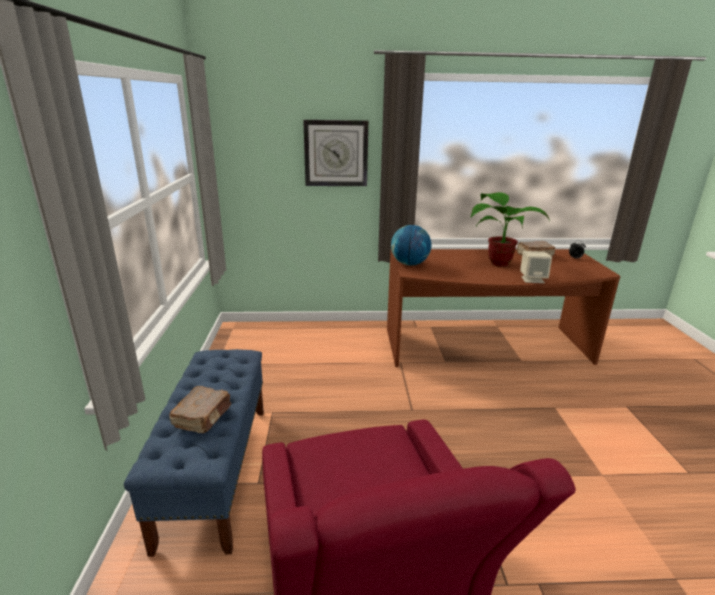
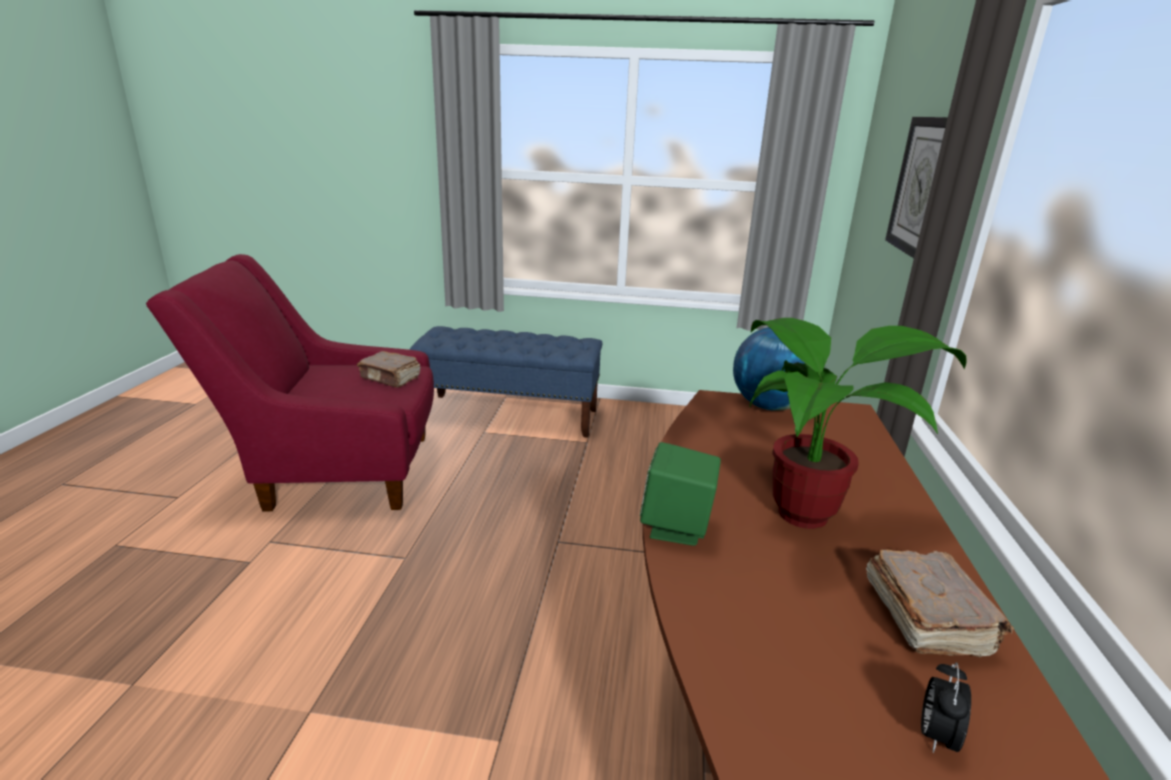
camera: 100 degrees right, 0 degrees up
(203, 417) = (480, 338): brown book -> brown book (390, 378)
(532, 279) = (677, 527): beige speaker -> green speaker

